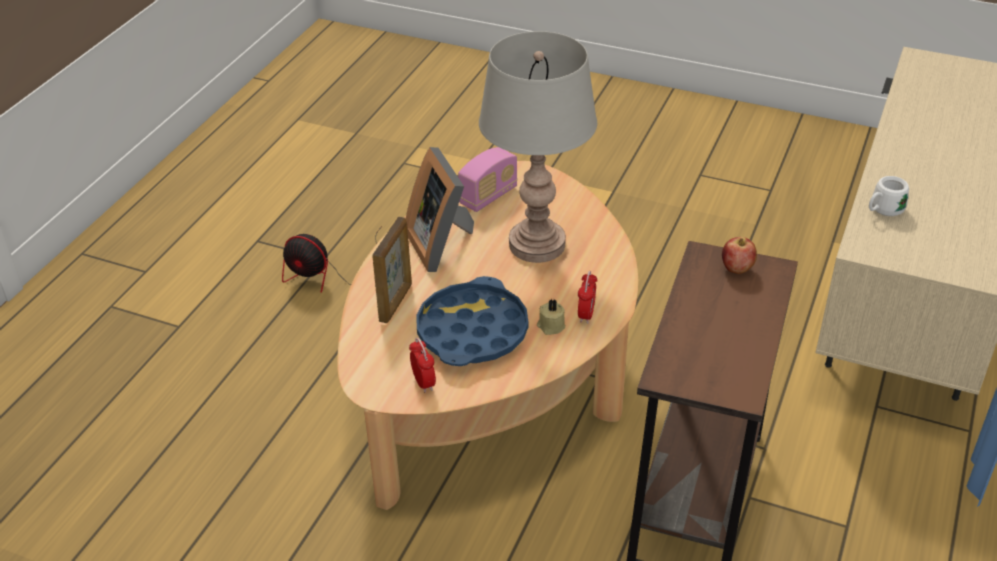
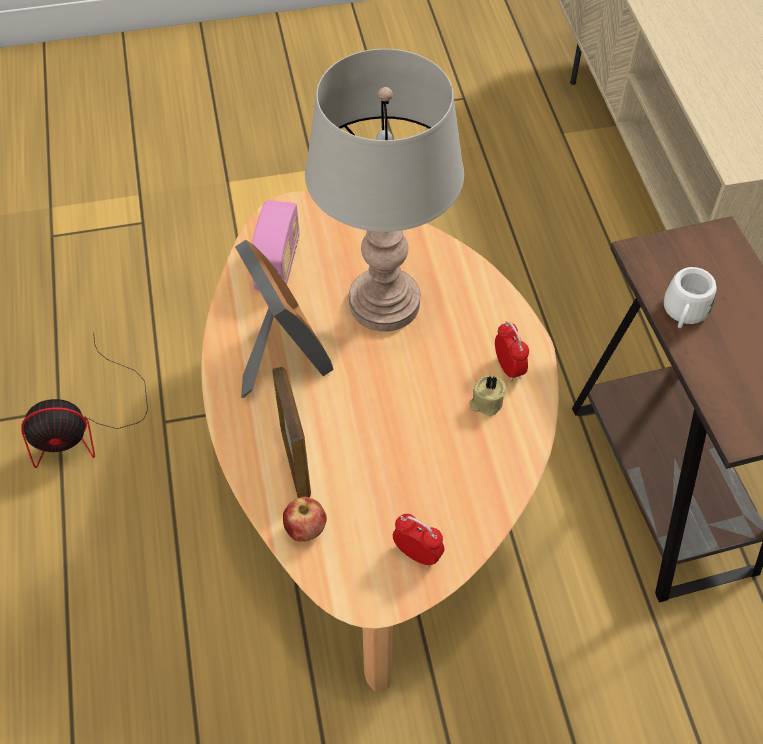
camera: 35 degrees left, 15 degrees up
(442, 244) = (281, 355): picture frame -> picture frame turned 150 degrees counterclockwise
(472, 331) = (411, 455): blue tray -> none
(737, 269) = (688, 255): apple -> apple (305, 530)
(883, 210) = (718, 107): white mug -> white mug (683, 315)

